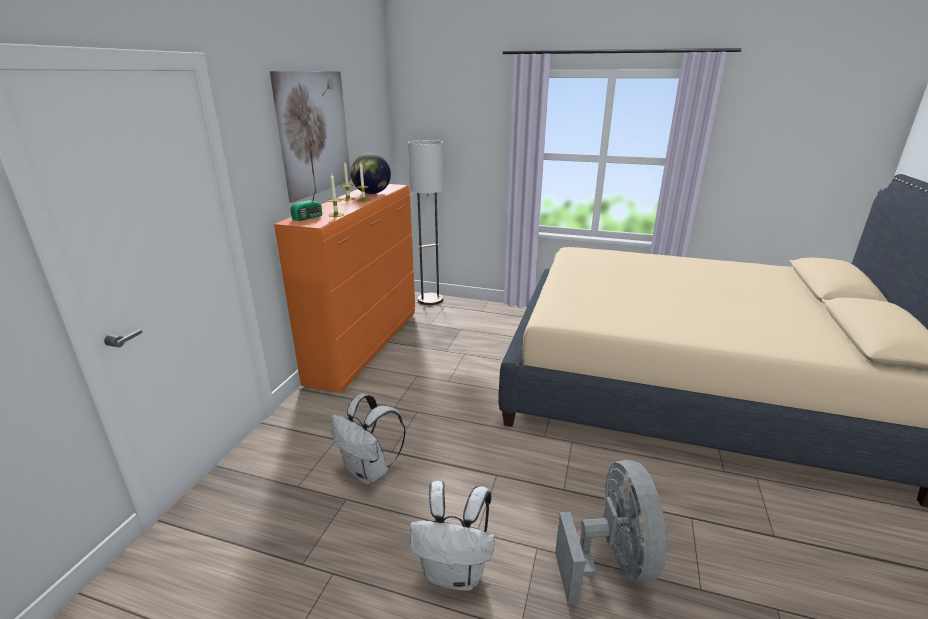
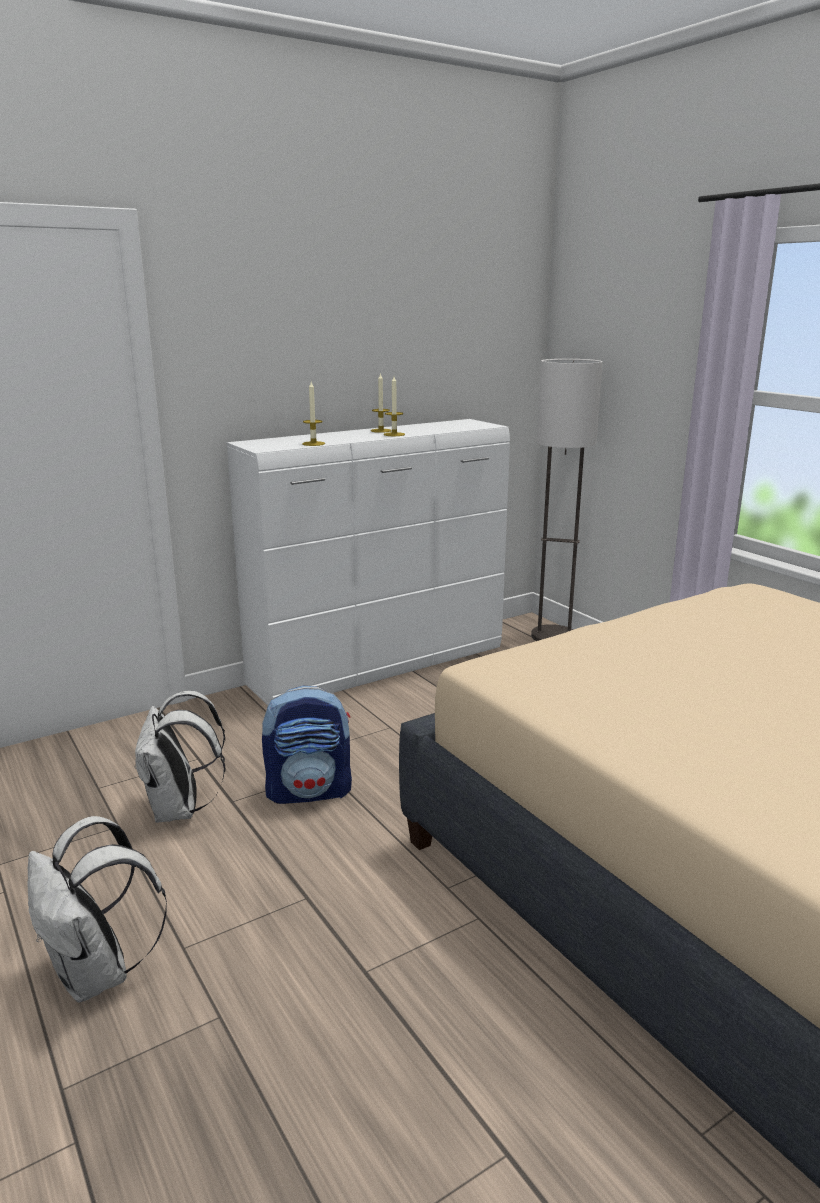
camera: 40 degrees right, 5 degrees down
(308, 217) = (277, 442): radio -> none
(314, 133) = (337, 327): picture -> none
(367, 346) = (381, 668): orange dresser -> white dresser
(372, 193) = (428, 429): globe -> none
(424, 426) = (310, 791): none -> backpack
(612, 561) = (283, 1109): grey fan -> none

